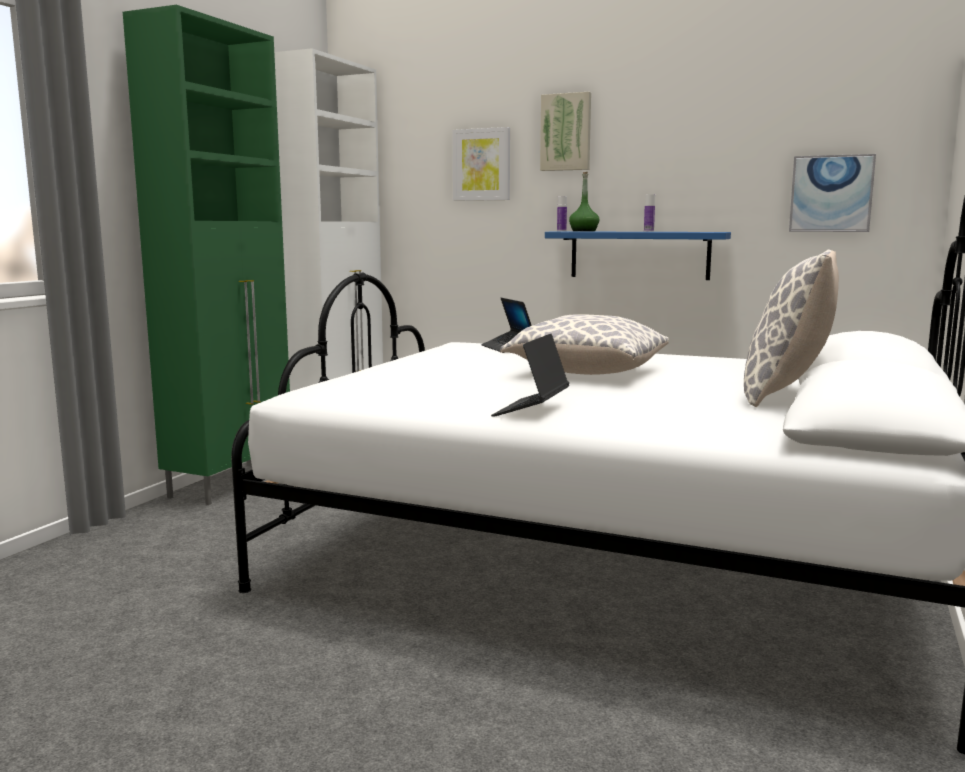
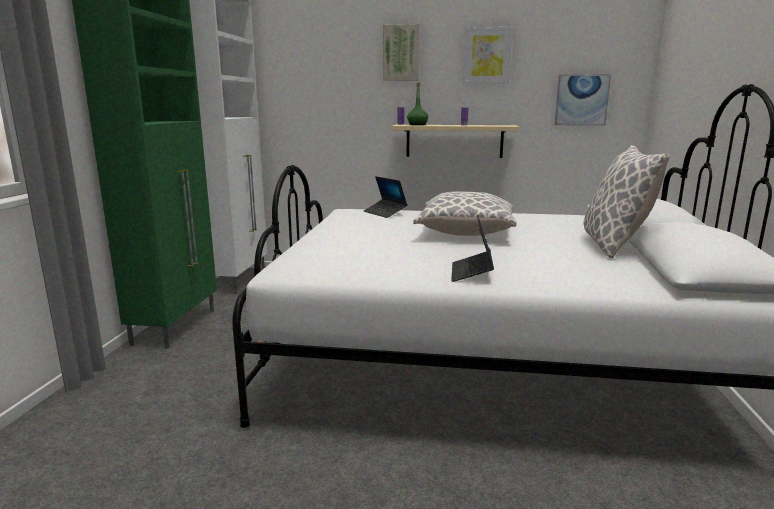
camera: 15 degrees left, 5 degrees up
(482, 164) = (337, 75): picture -> picture (487, 56)
(639, 255) = (454, 141): blue shelf -> beige shelf

